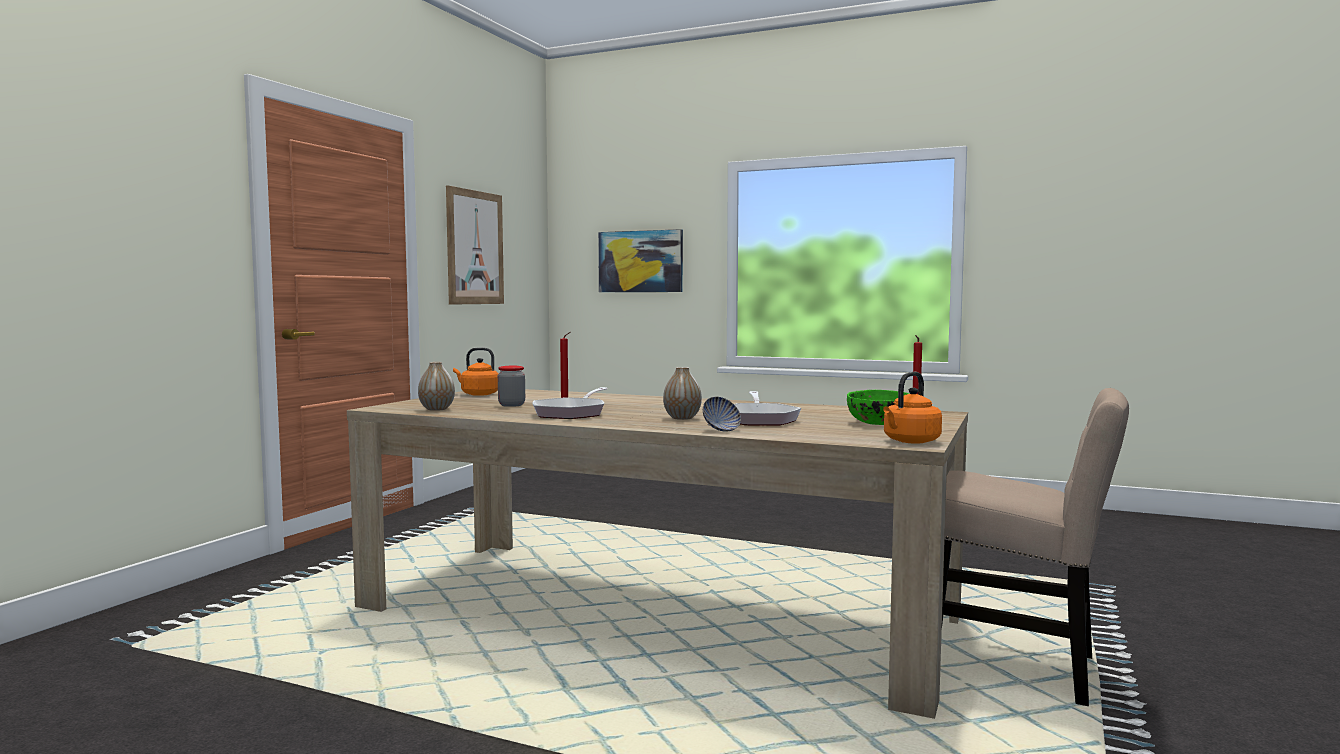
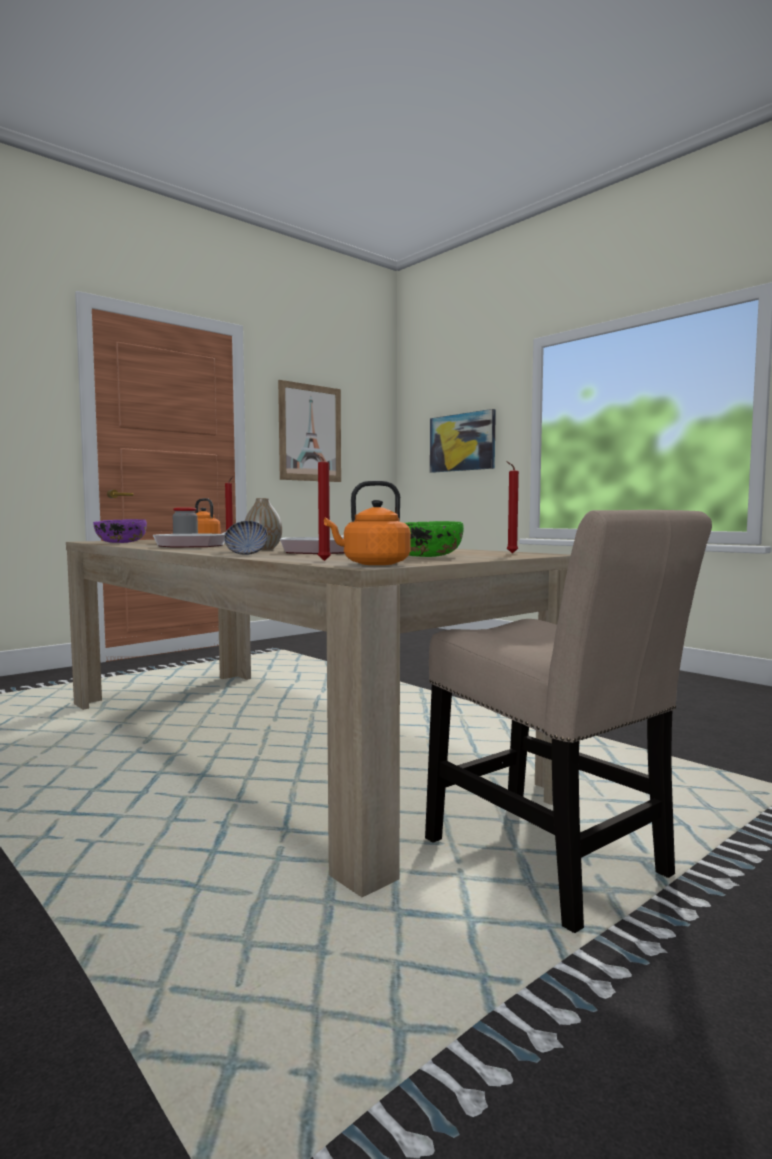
camera: 25 degrees right, 0 degrees up
(437, 409) = (120, 542): vase -> purple bowl
(845, 438) = (322, 560): none -> red candle

